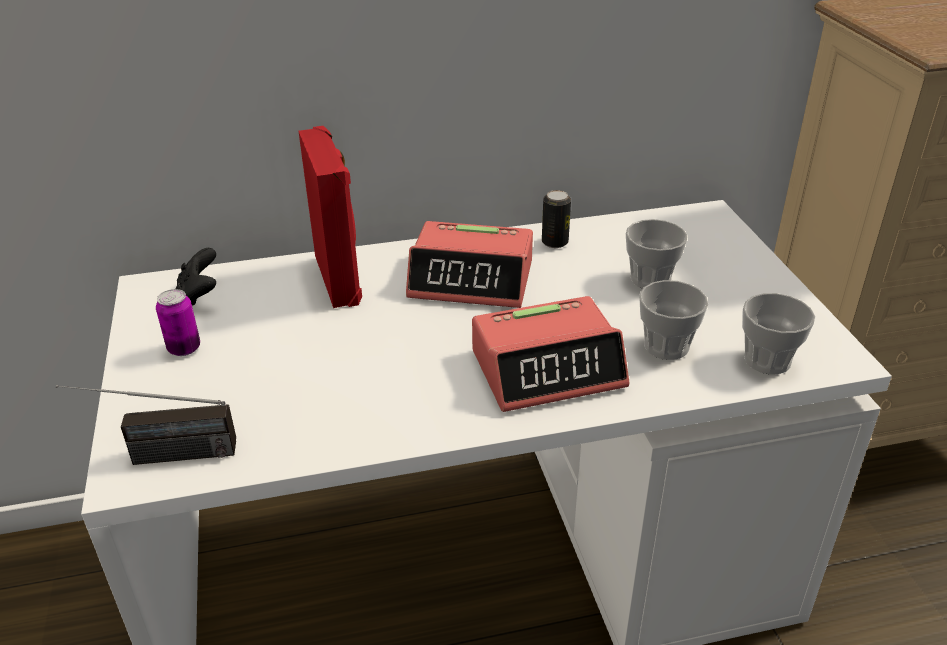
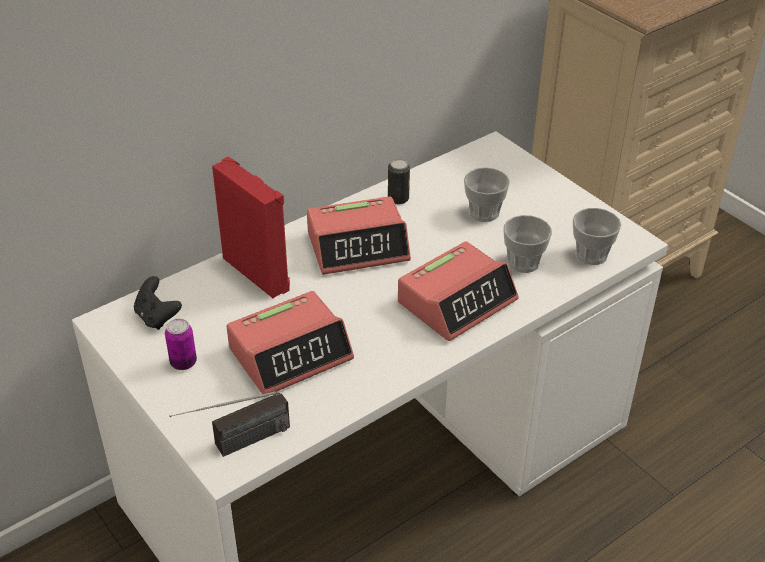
camera: 25 degrees left, 5 degrees up
(305, 372) = (291, 353): none -> alarm clock

